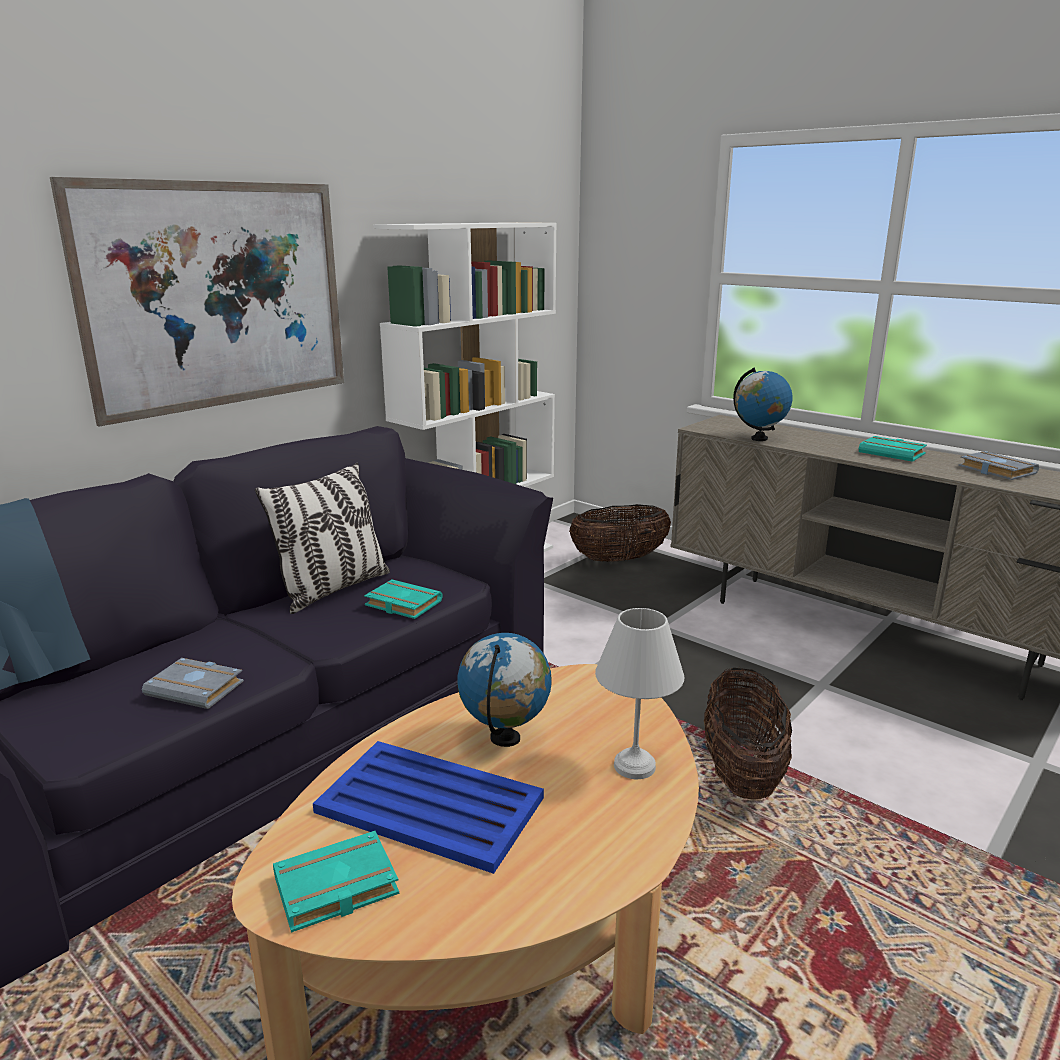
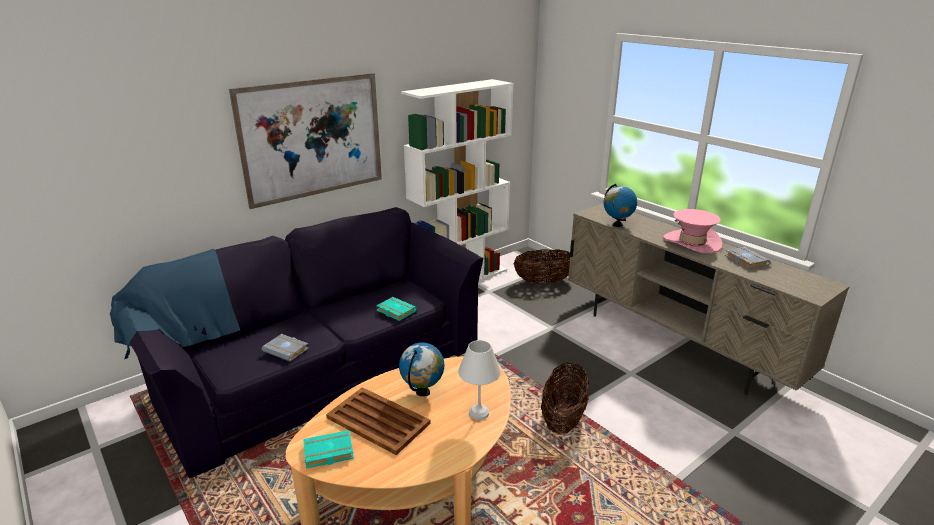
camera: 10 degrees right, 5 degrees up
(333, 589) = (363, 298): pillow -> none
(431, 806) = (378, 421): blue tray -> brown tray
(893, 453) = (692, 242): turquoise book -> pink hat

